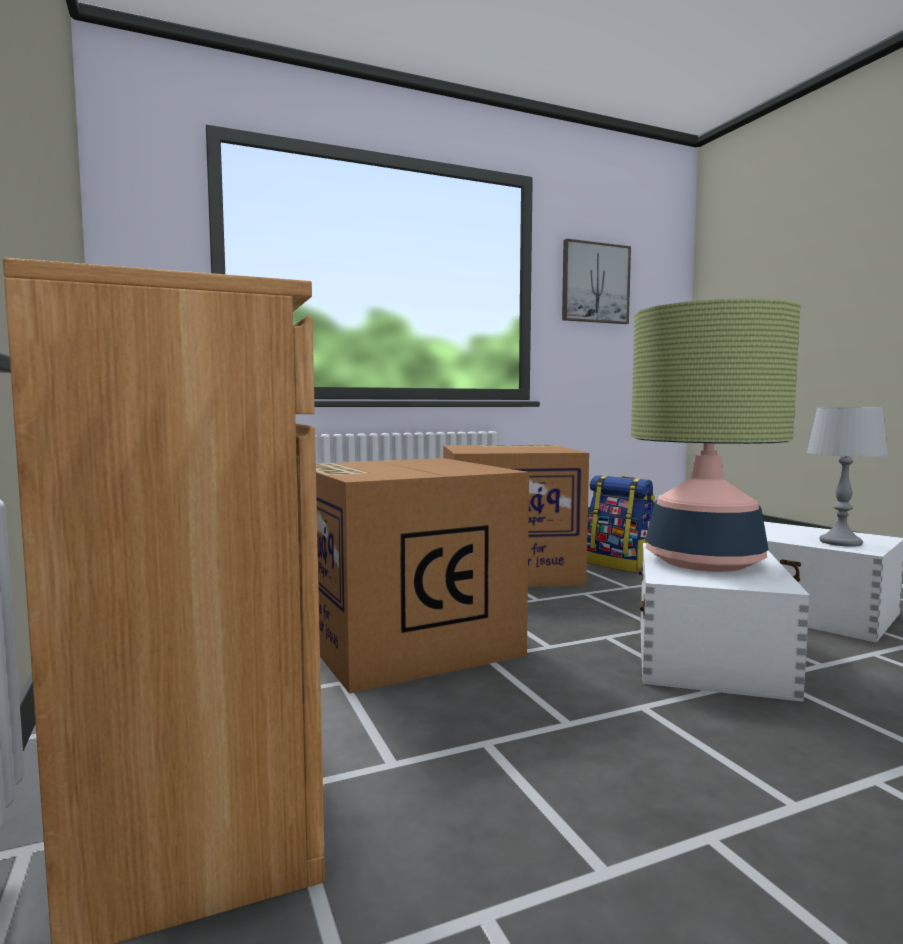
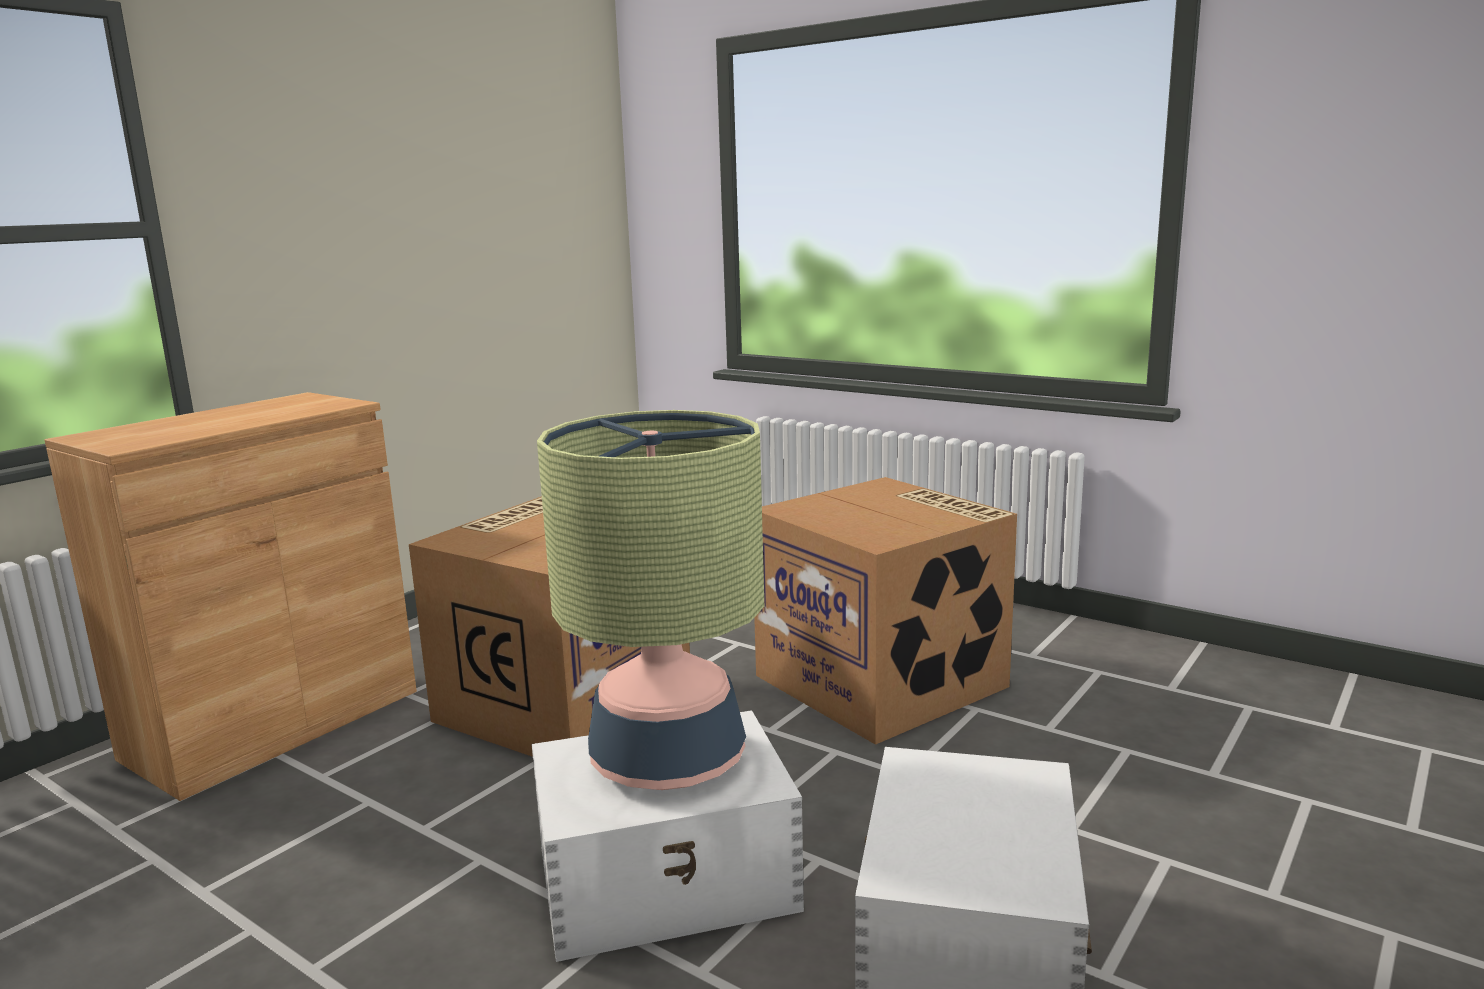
camera: 60 degrees right, 10 degrees up
(595, 283) = (1358, 166): picture -> none
(620, 565) = (1026, 745): backpack -> none
(841, 542) = (937, 854): grey table lamp -> none

